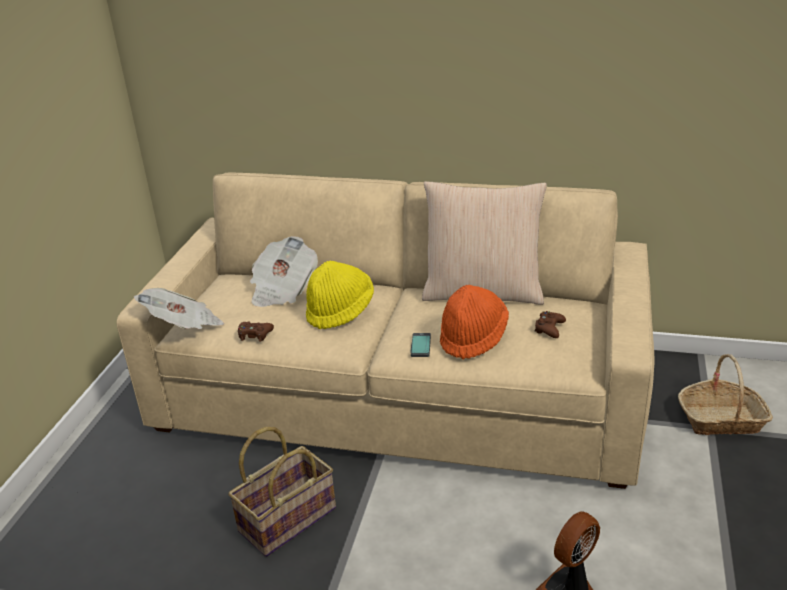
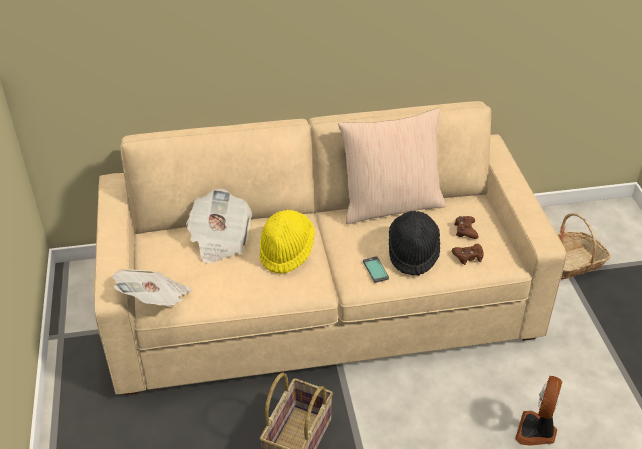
camera: 25 degrees left, 10 degrees up
(254, 335) = (228, 293): brown game controller -> brown game controller (468, 256)
(473, 337) = (413, 252): orange hat -> black hat

